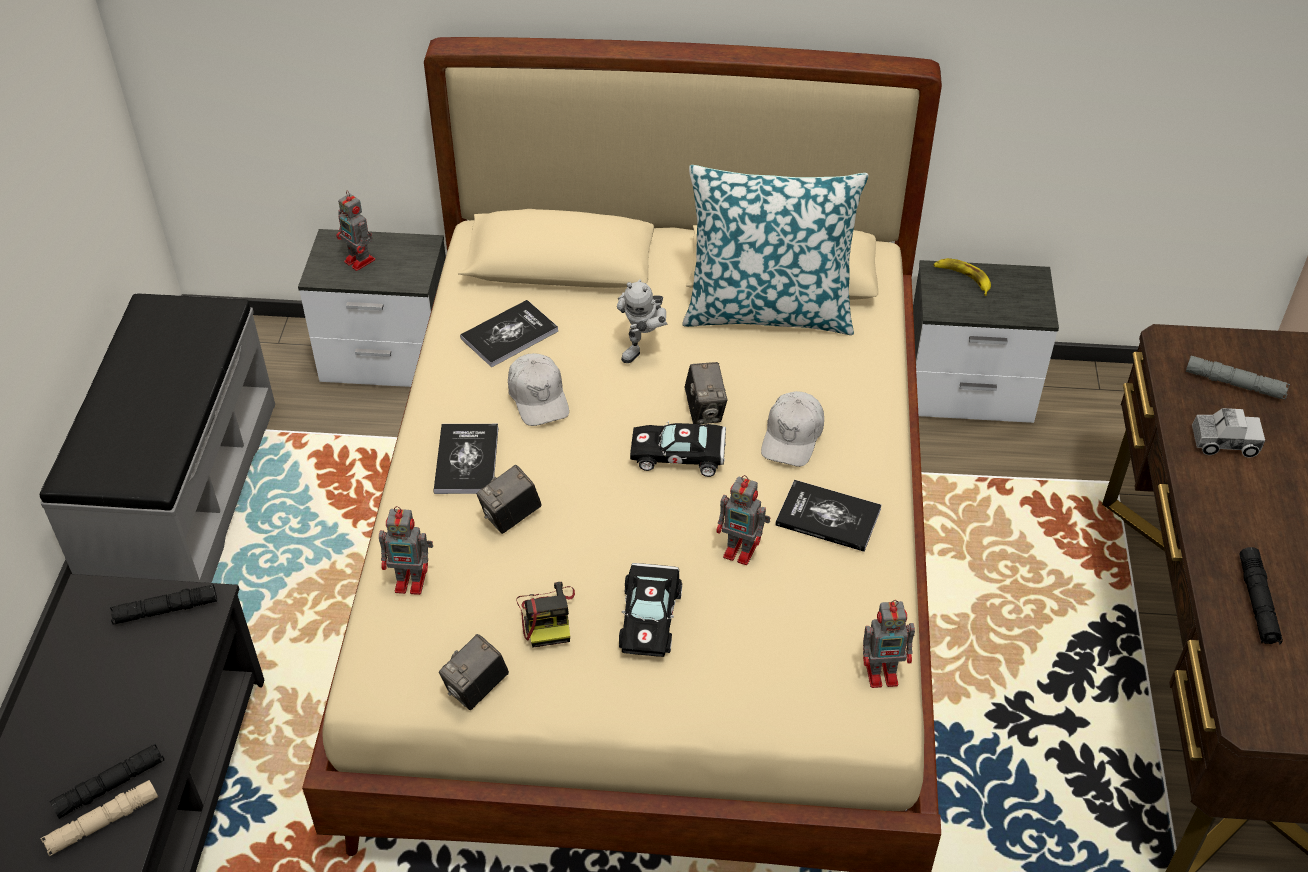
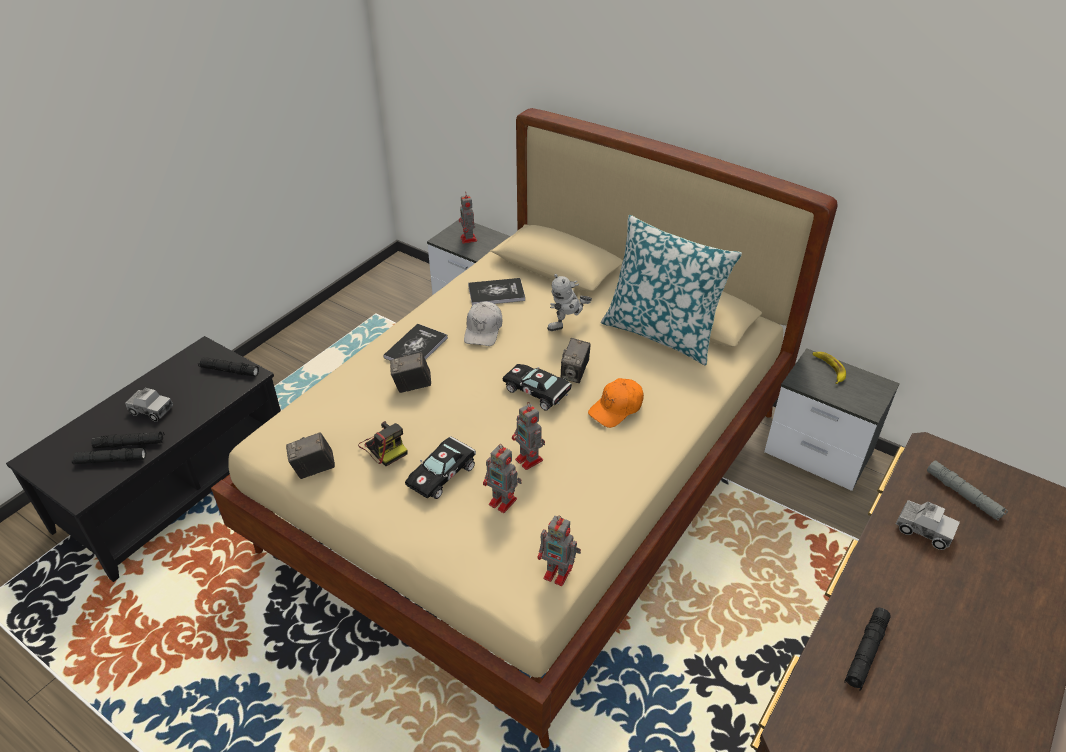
camera: 30 degrees right, 5 degrees down
(95, 722) = (151, 410): none -> toy truck
(102, 822) = (111, 460): beige flashlight -> black flashlight
(182, 495) = (325, 336): grey bench -> none
(412, 581) = (332, 397): toy robot -> toy robot (504, 502)
(547, 616) = (384, 447): camera -> camera turned 60 degrees counterclockwise
(792, 437) = (616, 408): white cap -> orange cap
(828, 517) = (600, 464): book -> none

